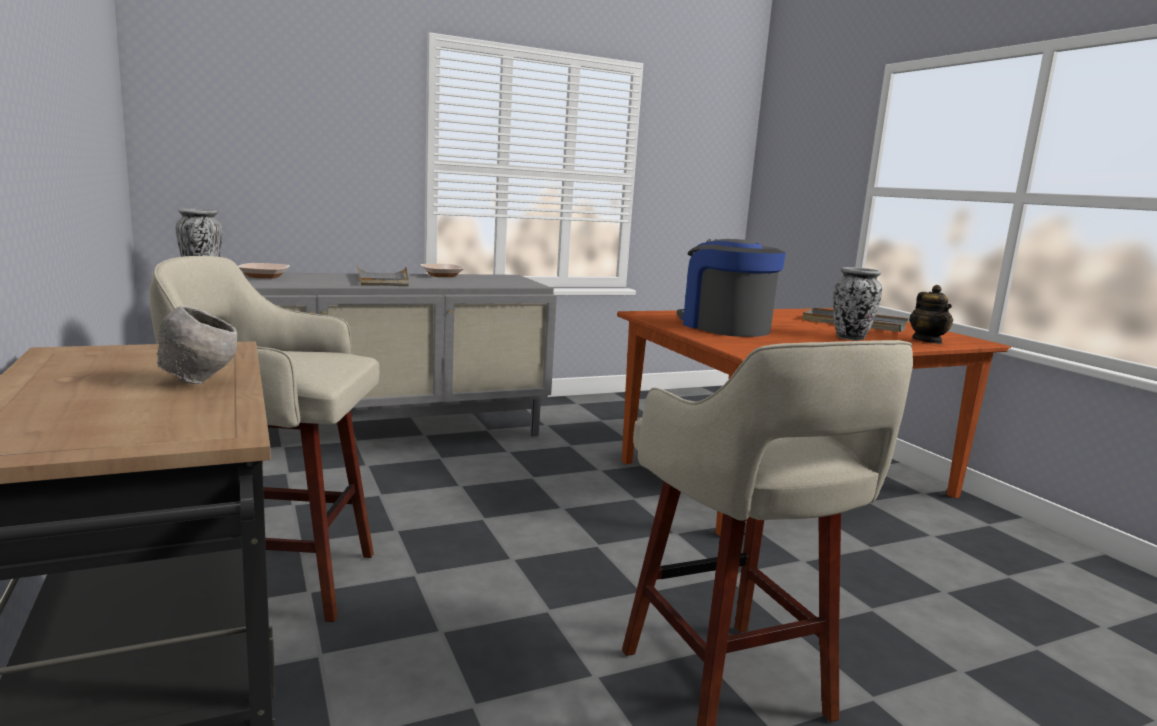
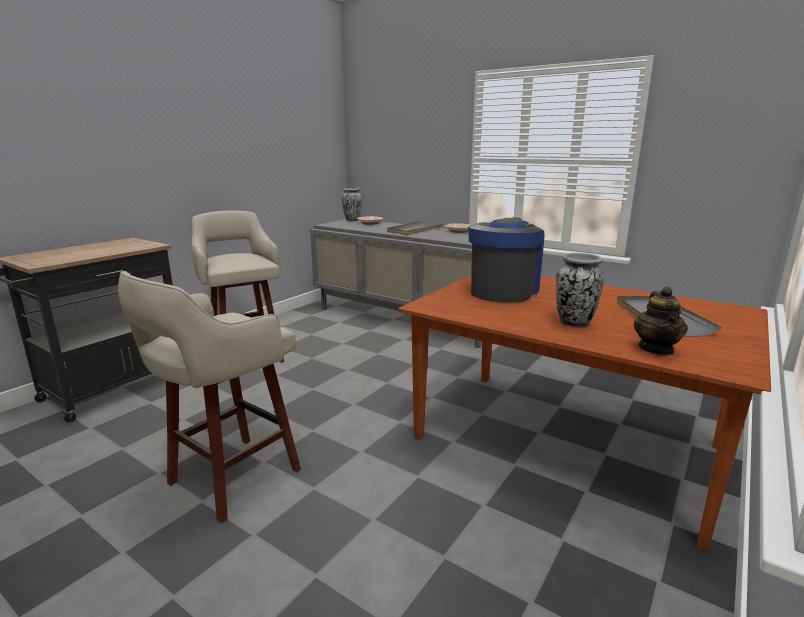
camera: 60 degrees right, 5 degrees up
(199, 382) = (99, 252): grey bowl -> none
(927, 341) = (656, 349): teapot -> teapot turned 45 degrees counterclockwise

